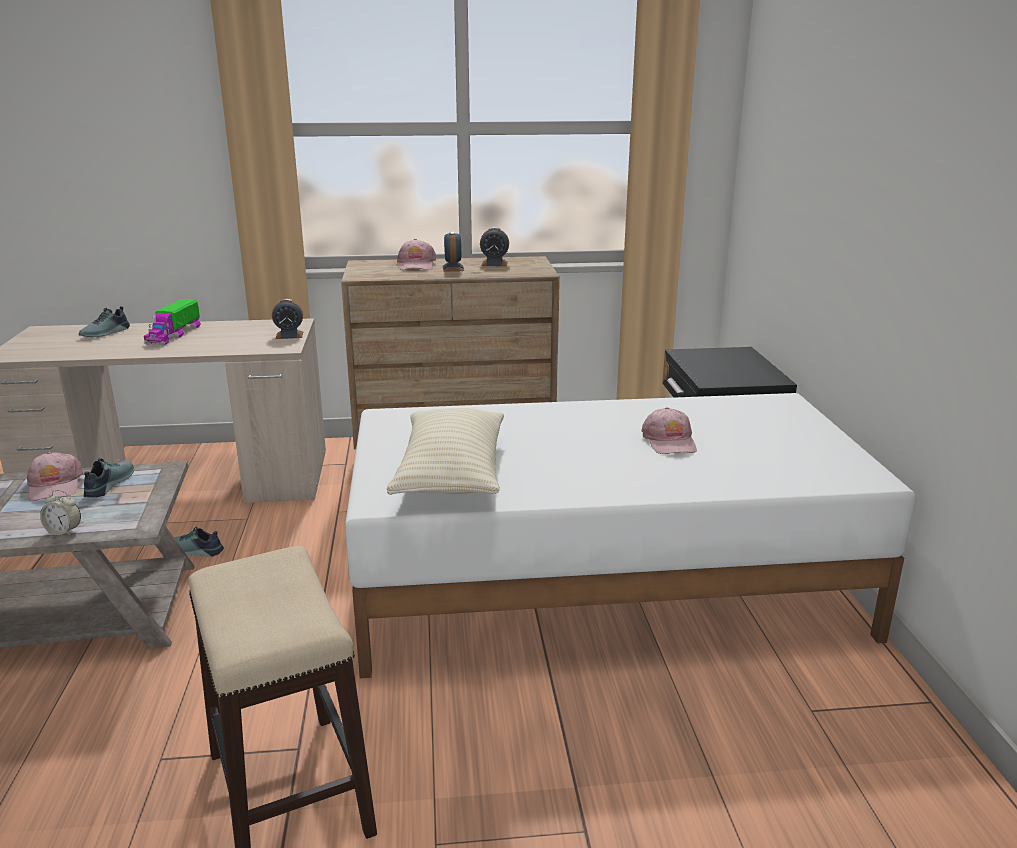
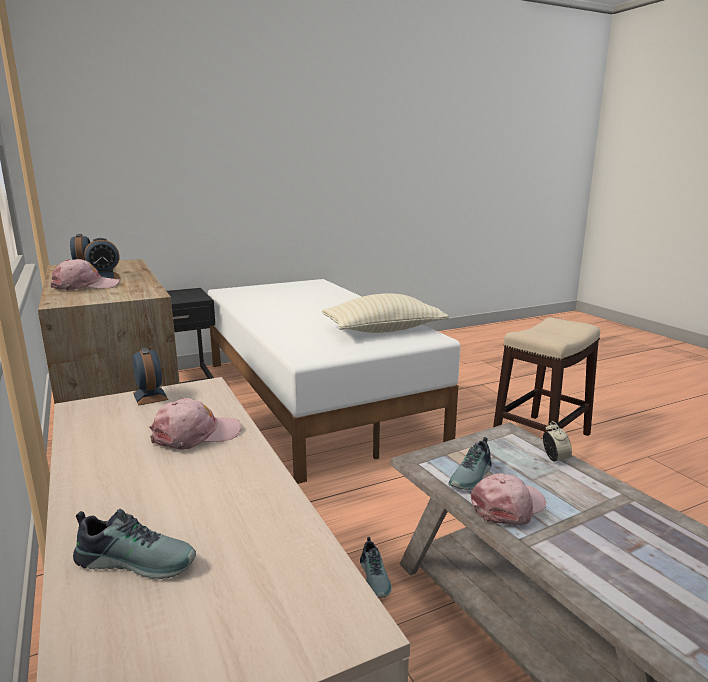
camera: 110 degrees left, 5 degrees down
(108, 484) = (472, 477): shoe -> shoe turned 45 degrees counterclockwise
(174, 334) = (149, 475): toy truck -> none
(669, 441) = (299, 302): pink cap -> pink cap (196, 434)

